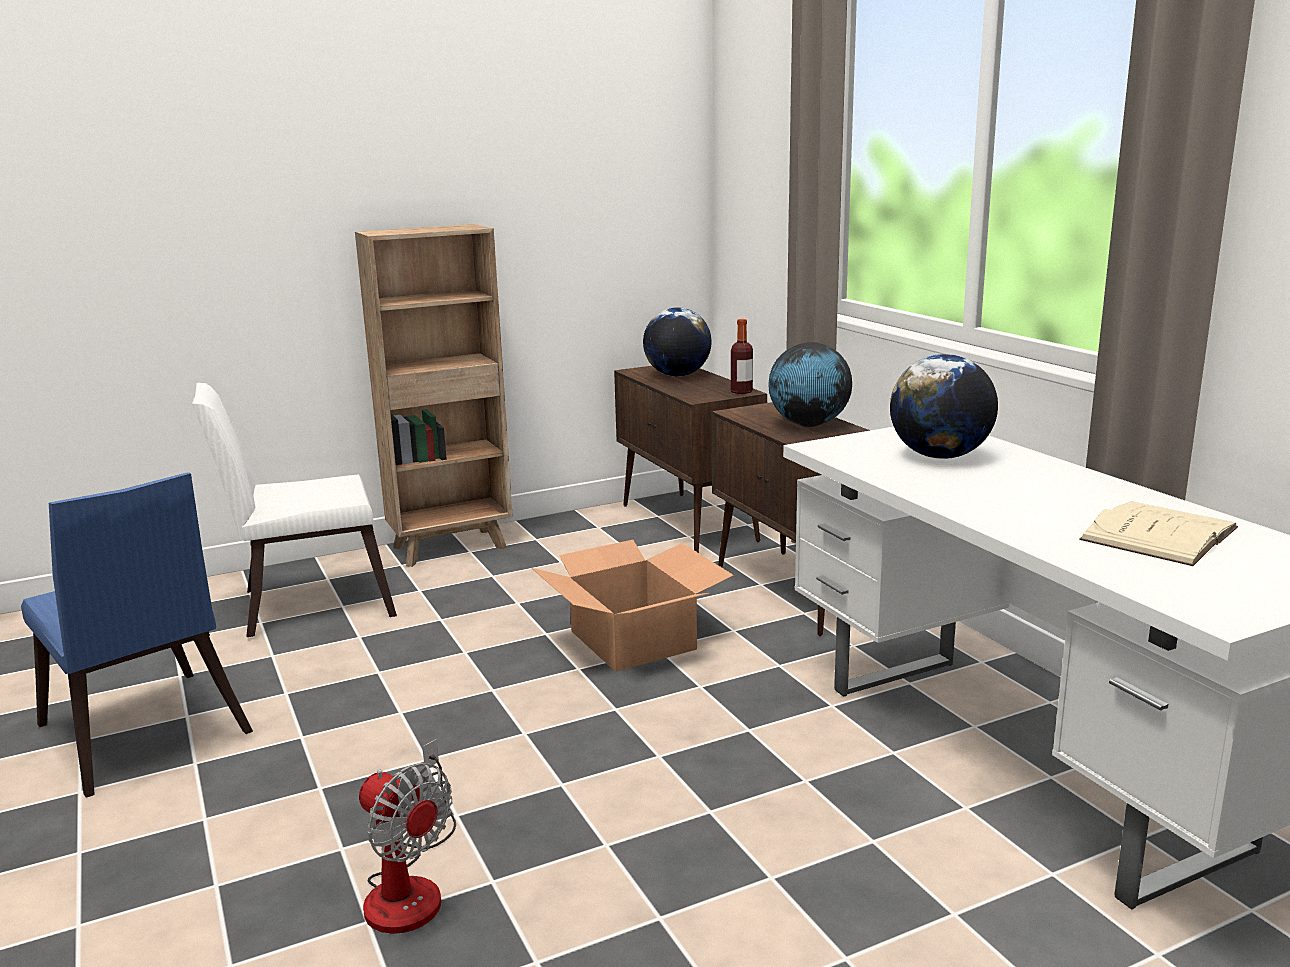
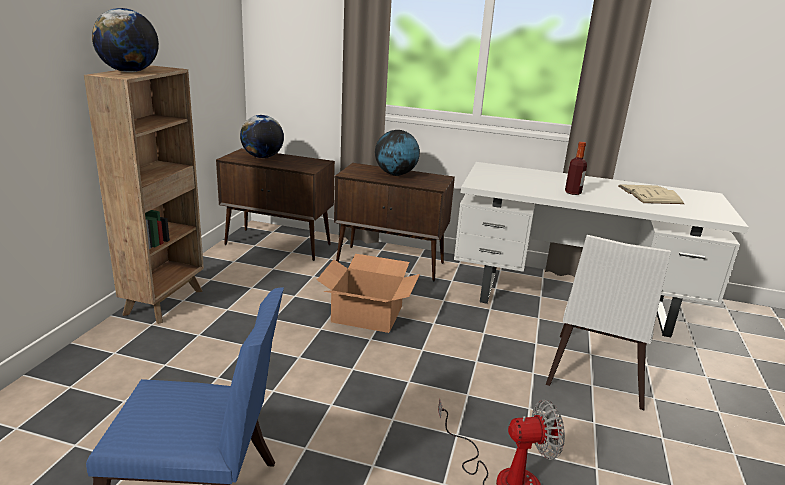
camera: 50 degrees left, 5 degrees up
(306, 604) = (134, 374): white chair -> white chair (594, 374)
(741, 391) = (320, 161): bottle -> bottle (573, 192)
(940, 456) = (523, 179): globe -> globe (129, 72)

